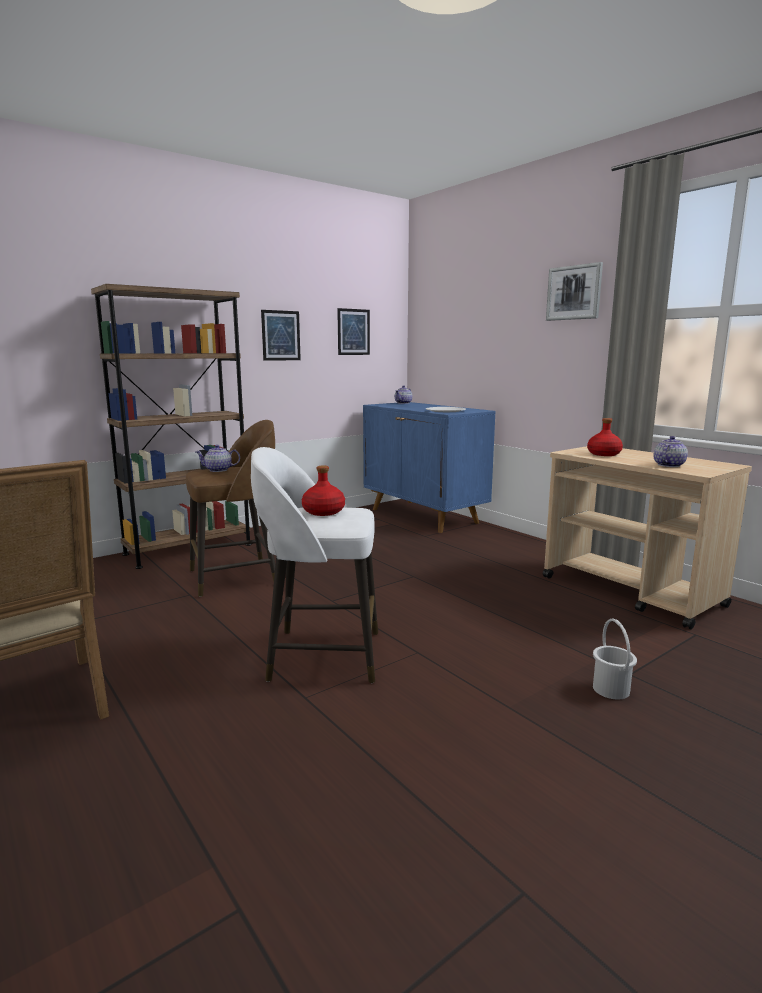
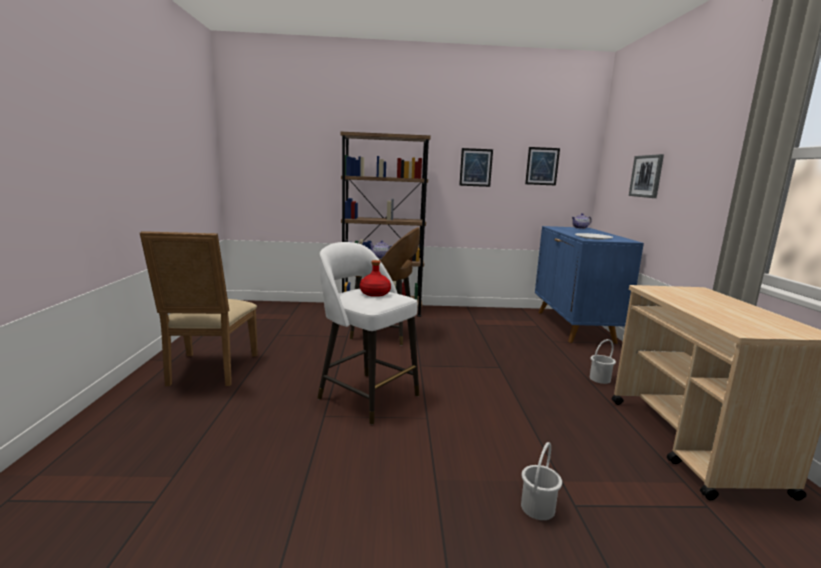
camera: 35 degrees right, 0 degrees up
(507, 560) = (599, 379): none -> white bucket
(574, 292) = (721, 131): picture -> picture (646, 176)
(604, 454) = (682, 296): red bottle -> none
(668, 465) = (726, 318): teapot -> none

